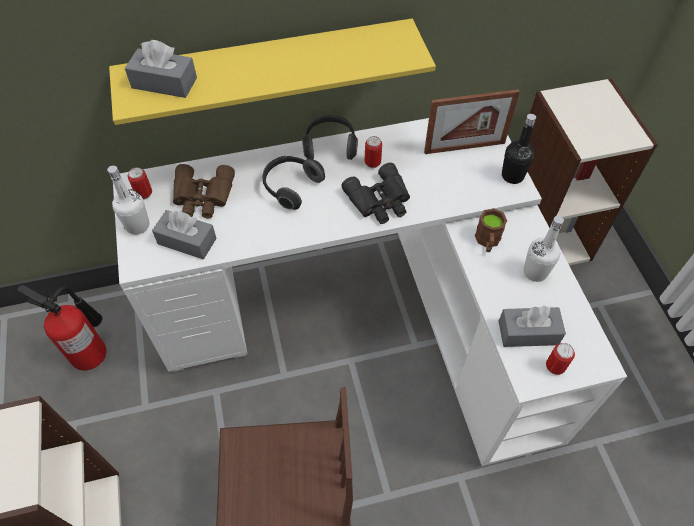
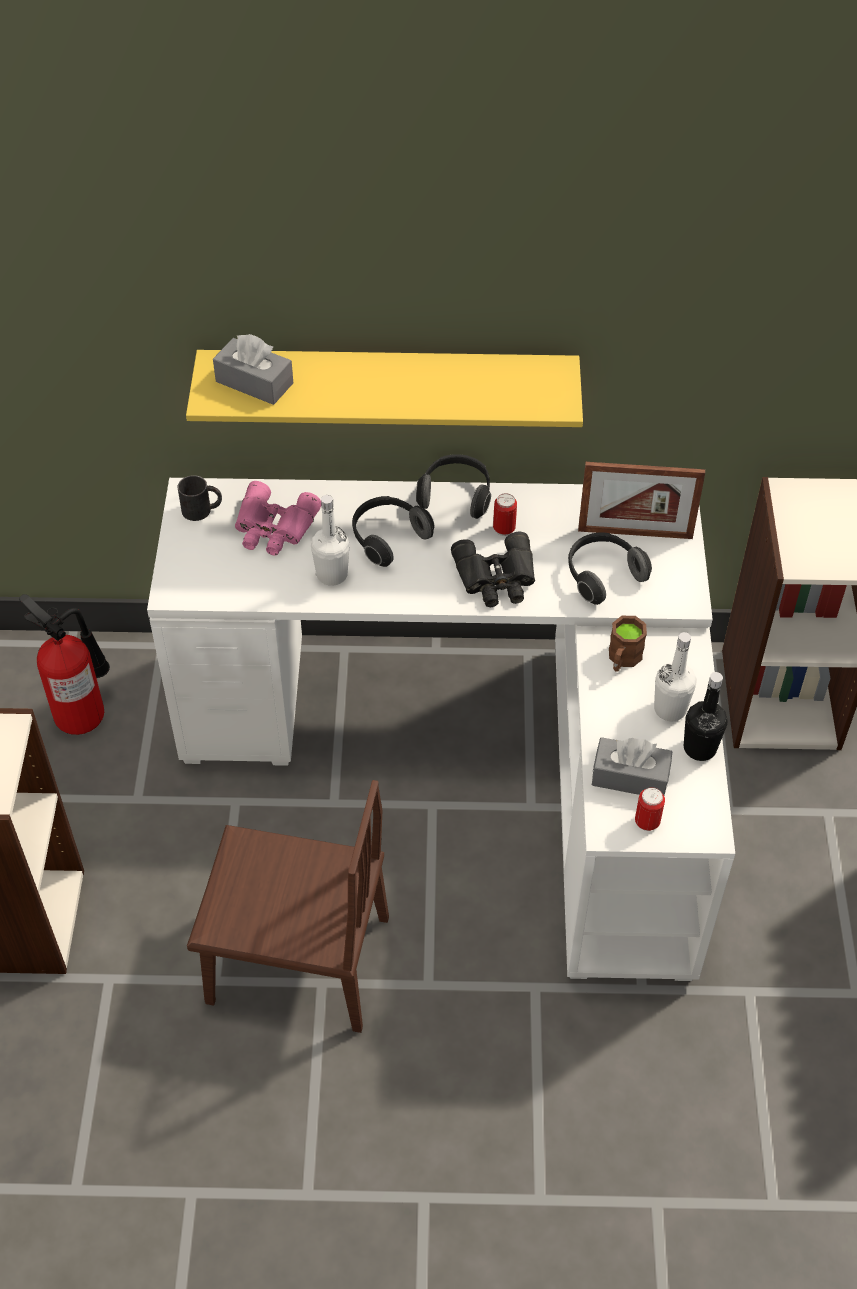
camera: 15 degrees right, 5 degrees down
(137, 225) = (185, 546): white bottle -> white bottle (332, 575)
(144, 194) = (202, 509): can -> black mug
(187, 241) = (240, 577): grey tissue box -> none
(203, 197) = (274, 528): brown binoculars -> pink binoculars
(454, 183) = (602, 575): none -> headphones
(512, 176) = (685, 583): black bottle -> black bottle (699, 748)

